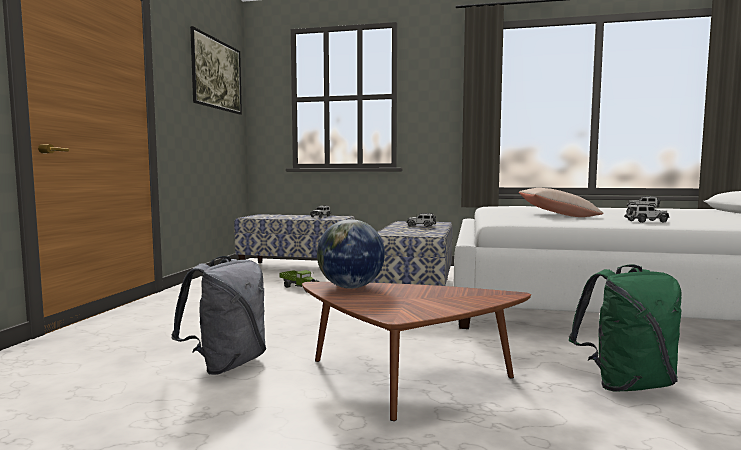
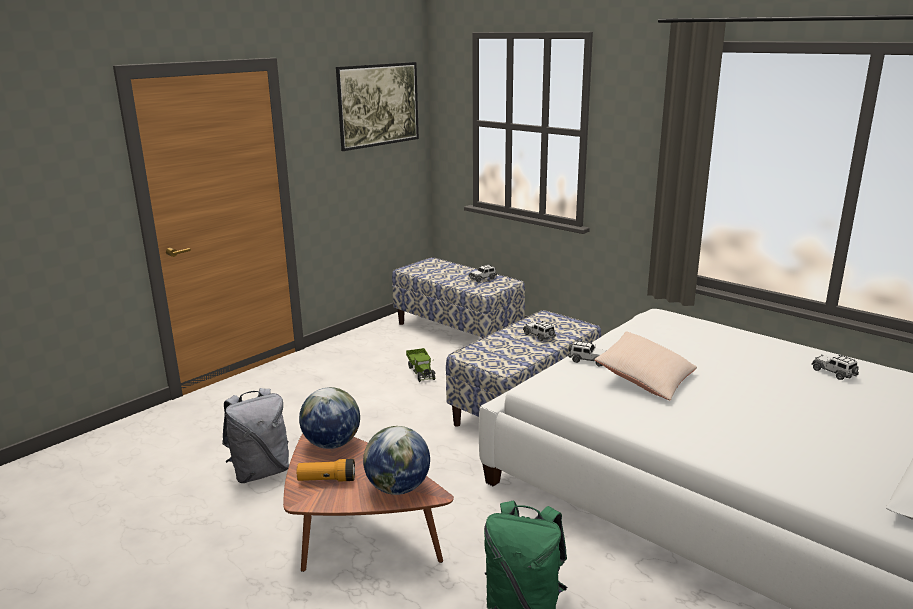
camera: 30 degrees right, 15 degrees up
(393, 302) = (327, 480): none -> flashlight
(472, 296) = (397, 488): none -> globe
(645, 221) = (692, 430): toy car -> toy car (588, 360)

